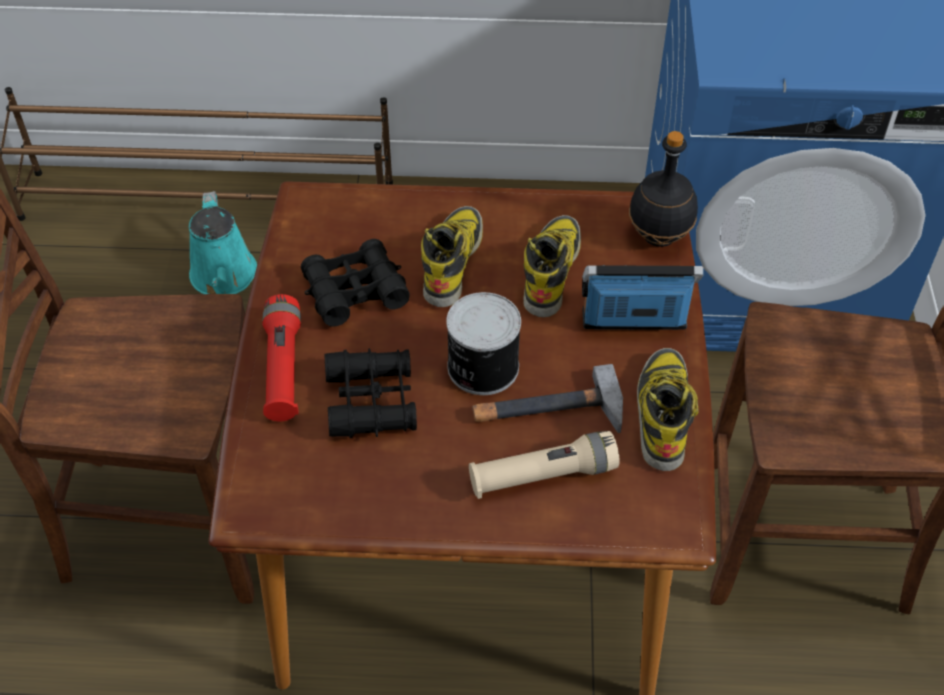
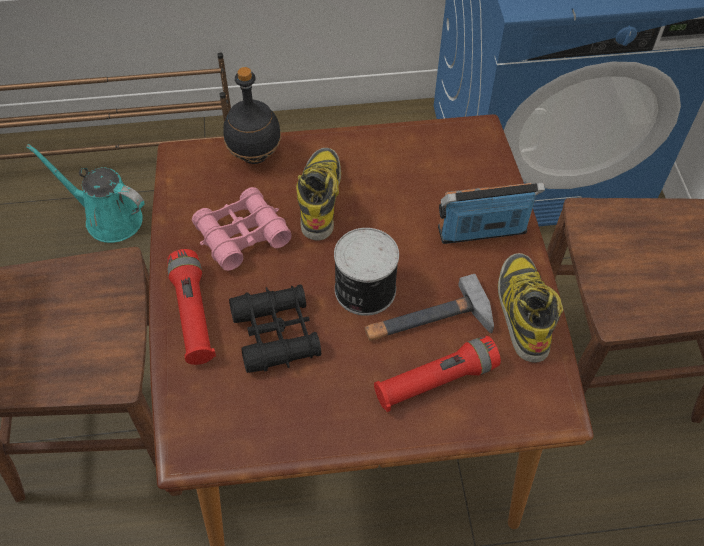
camera: 10 degrees left, 5 degrees up
(224, 278) = (108, 218): turquoise watering can -> turquoise watering can turned 135 degrees clockwise
(355, 291) = (242, 235): black binoculars -> pink binoculars
(542, 476) = (435, 381): beige flashlight -> red flashlight
(551, 270) = (404, 195): boot -> none
(659, 237) = (487, 155): black bottle -> black bottle (254, 156)

